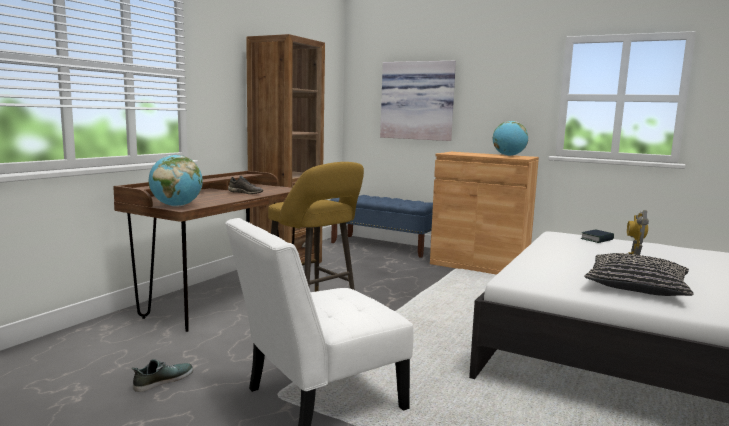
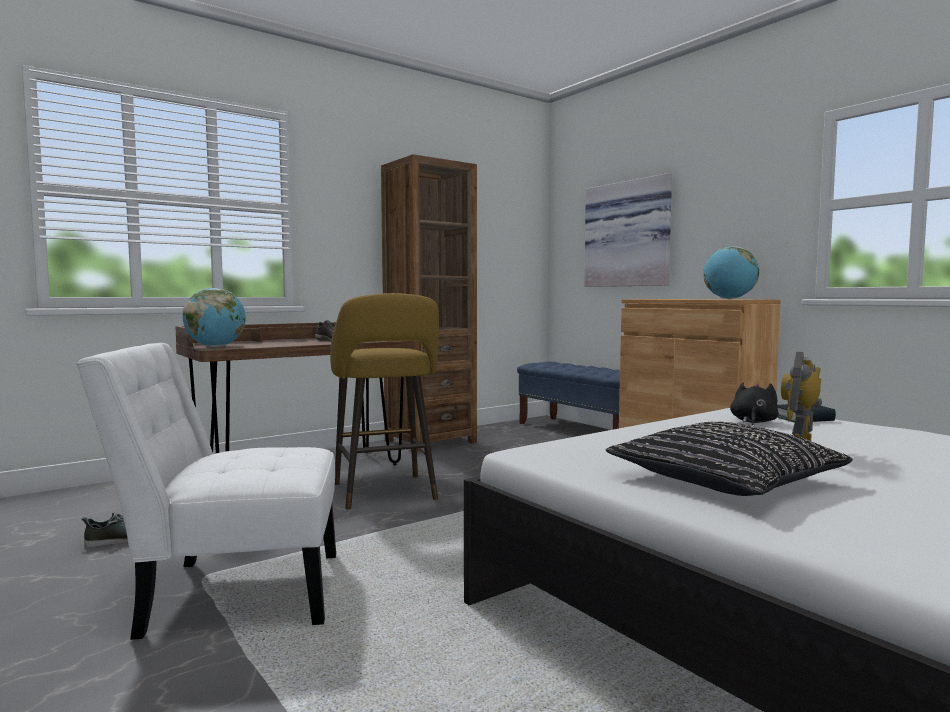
camera: 25 degrees right, 5 degrees down
(579, 244) = (753, 422): none -> black plush toy

